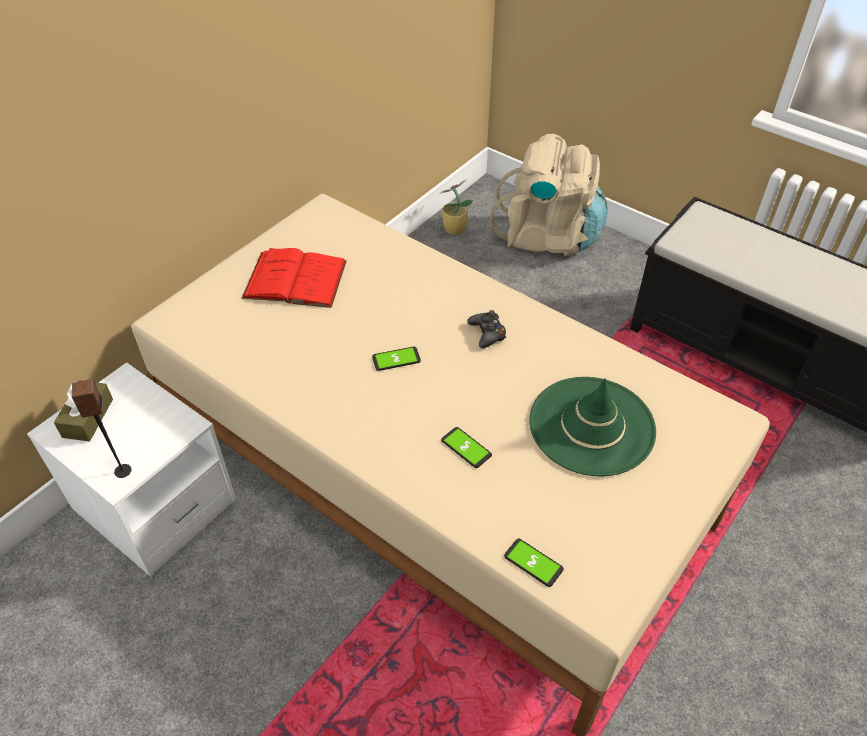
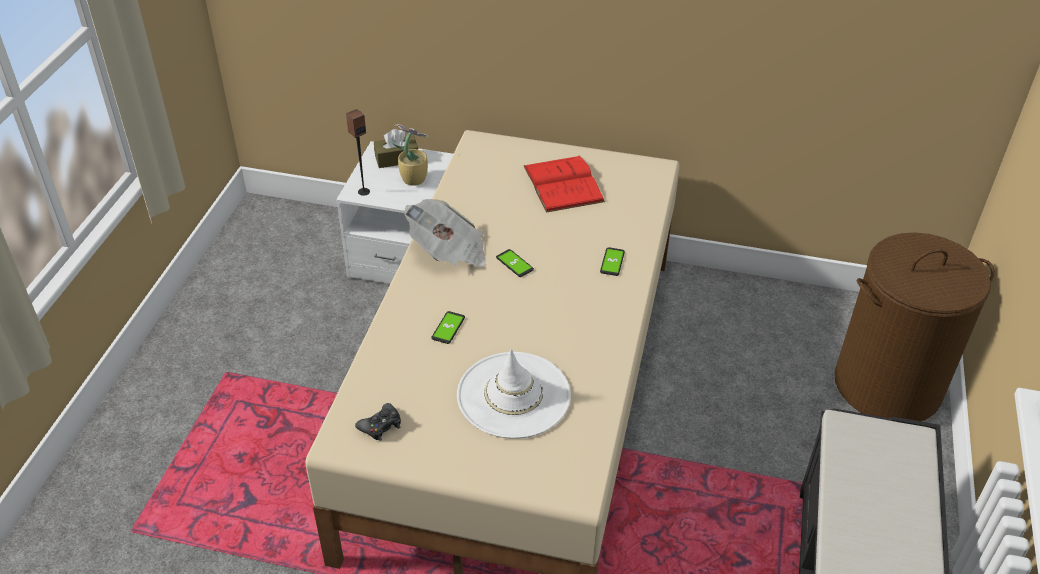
camera: 65 degrees right, 5 degrees down
(340, 407) = (449, 251): none -> newspaper
(453, 229) = (830, 309): potted plant -> potted plant (413, 178)
(487, 333) = (578, 305): black game controller -> black game controller (380, 426)
(533, 563) = (361, 393): phone -> phone (612, 262)
(548, 236) = (887, 385): beige backpack -> brown laundry basket
(592, 426) = (514, 395): green hat -> white hat

